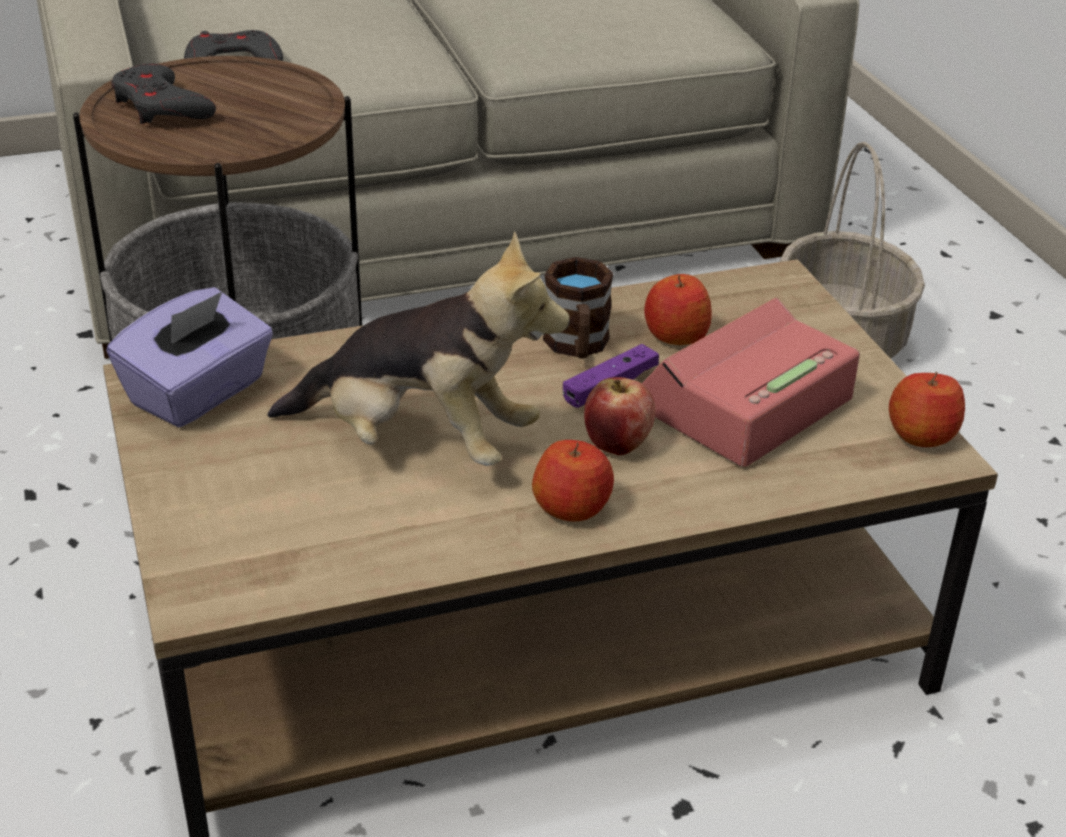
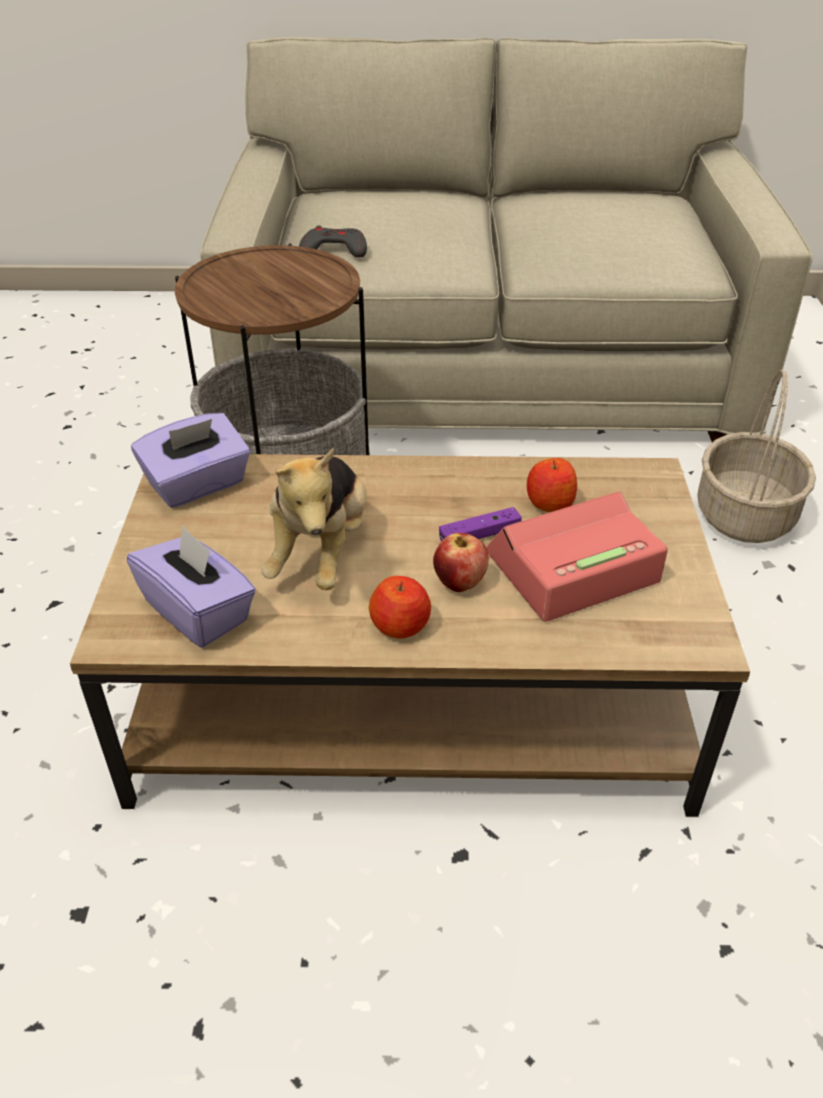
camera: 20 degrees right, 5 degrees up
(161, 106) = (233, 278): grey game controller -> none
(298, 545) = (199, 612): none -> purple tissue box
(419, 443) = (321, 552): plush toy -> plush toy turned 60 degrees clockwise
(577, 347) = (472, 499): brown mug -> none
(921, 435) = (702, 624): apple -> none

